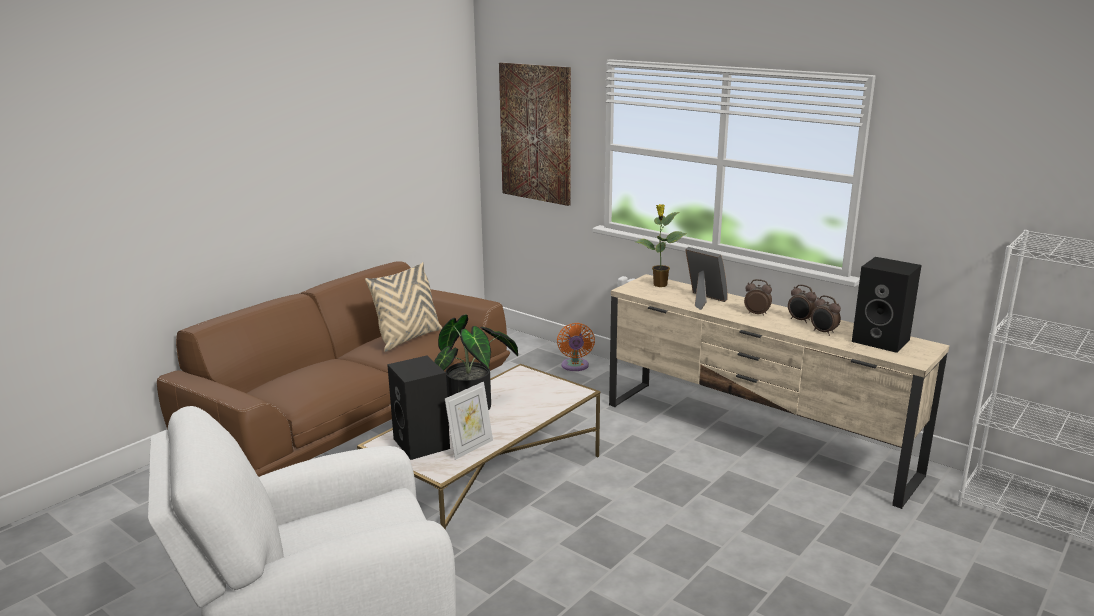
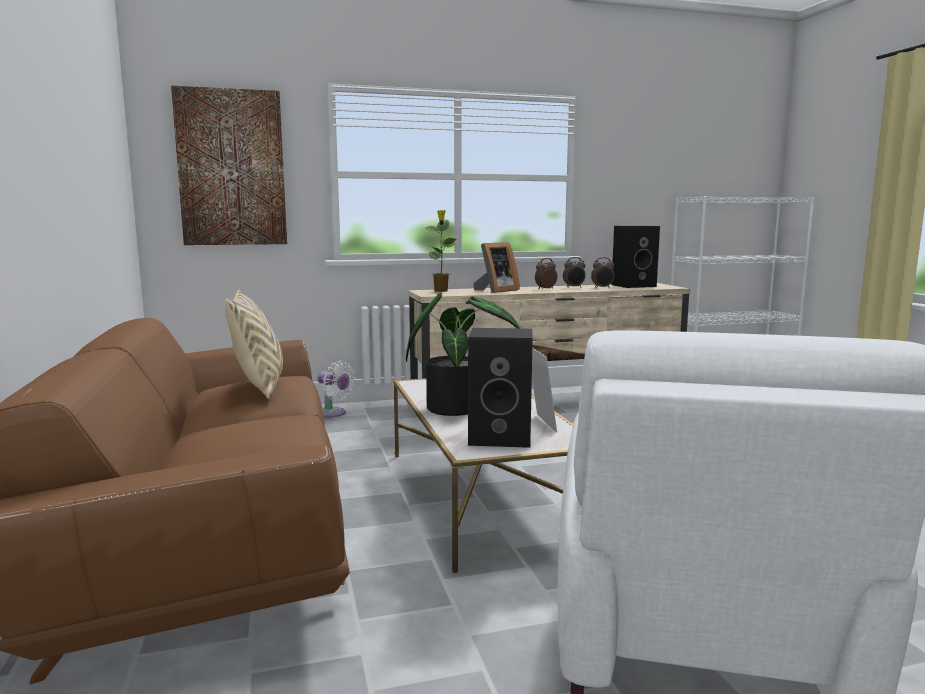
camera: 55 degrees left, 10 degrees down
(575, 366) = (333, 414): orange fan -> white fan
(703, 300) = (496, 290): picture frame -> picture frame turned 150 degrees clockwise

